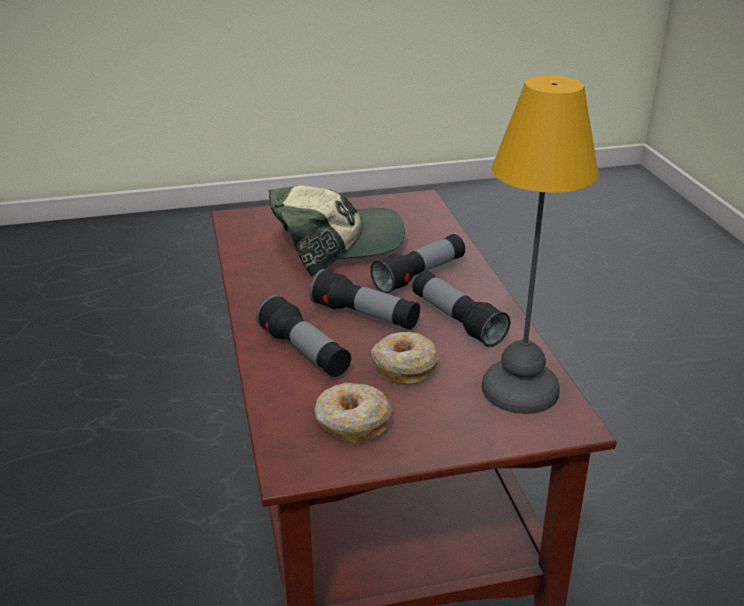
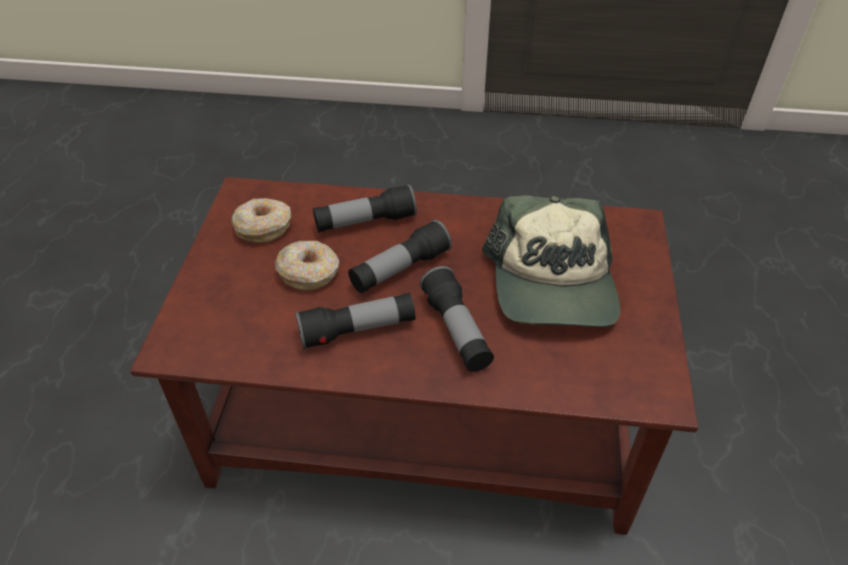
camera: 110 degrees right, 15 degrees up
(517, 390) = (232, 332): table lamp -> none

